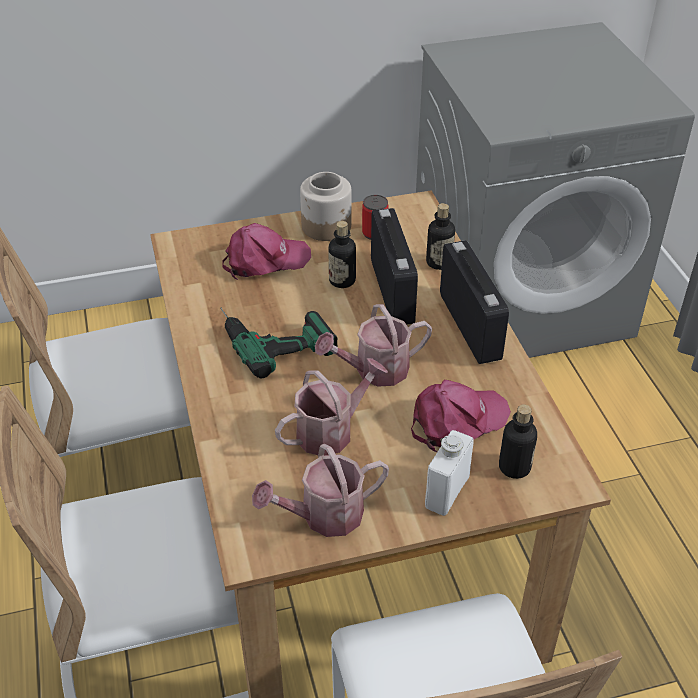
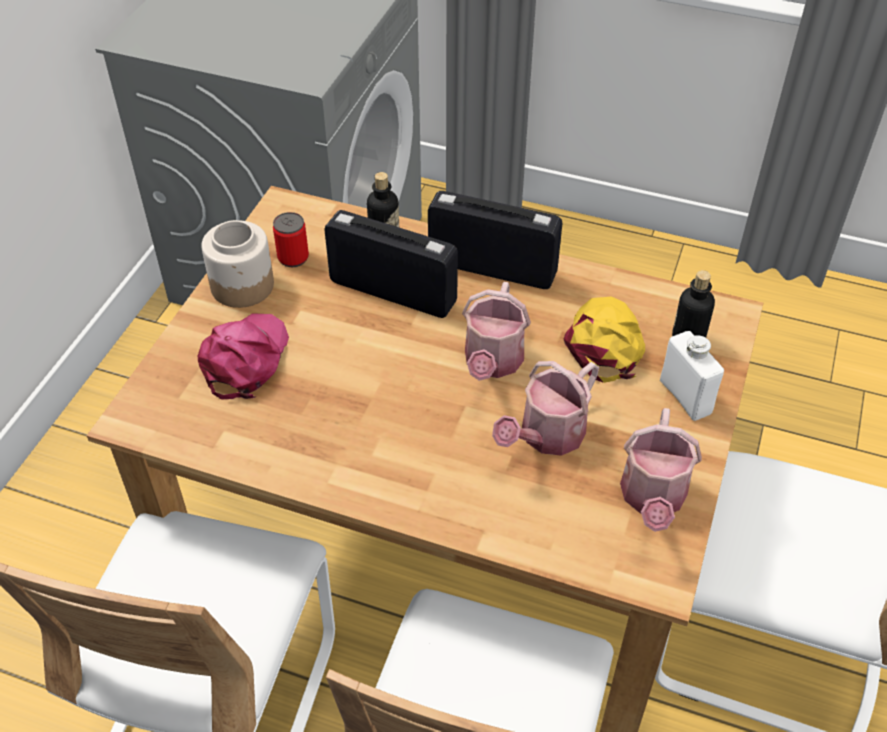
camera: 55 degrees left, 5 degrees up
(273, 336) = (372, 412): power drill -> none
(331, 430) = (546, 436): watering can -> watering can turned 135 degrees counterclockwise
(342, 280) = (340, 318): bottle -> none
(457, 421) = (605, 343): pink cap -> yellow cap

